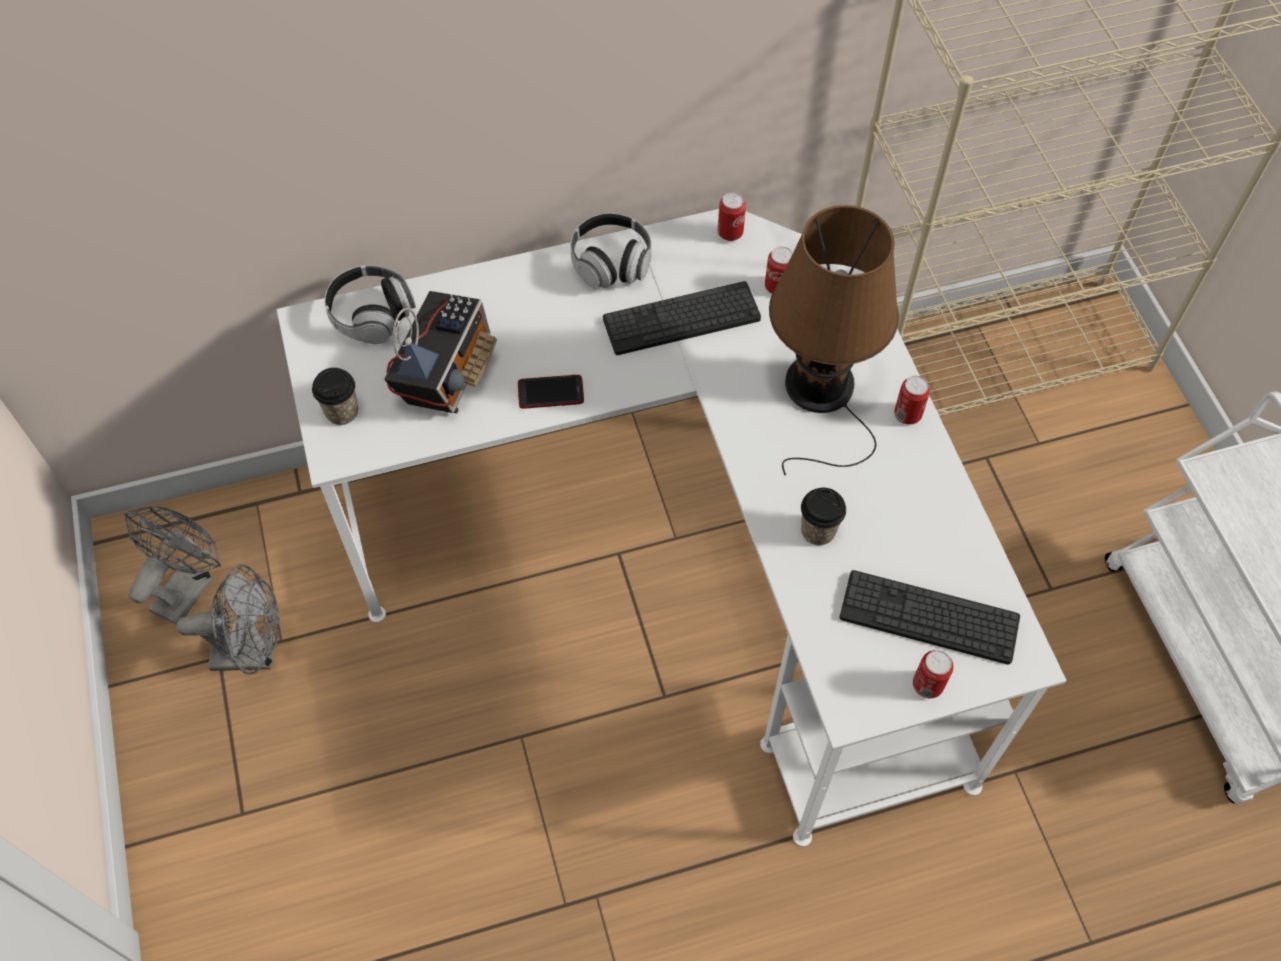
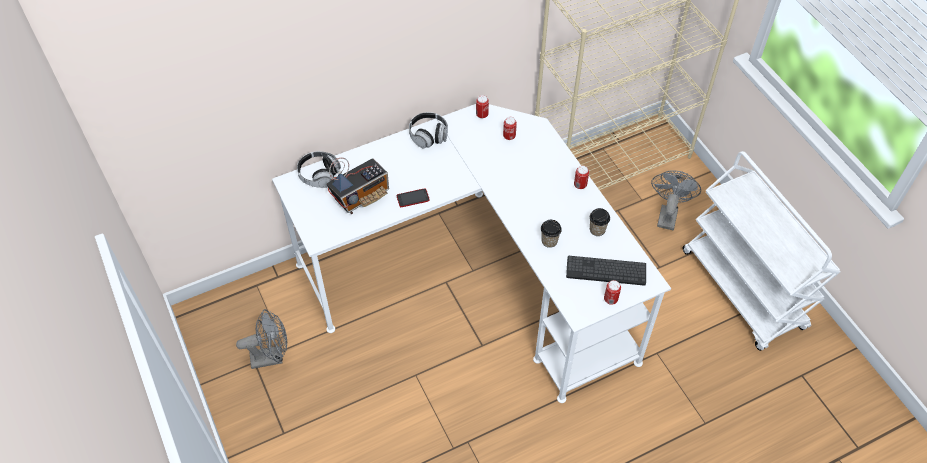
camera: 10 degrees left, 5 degrees down
(188, 586) = (230, 330): grey fan -> grey fan (667, 214)
(342, 412) = (315, 221): cup -> cup (597, 230)
(447, 374) = (361, 196): radio -> radio turned 45 degrees clockwise
(681, 319) = (467, 157): keyboard -> none
(821, 392) = (538, 180): brown table lamp -> none

